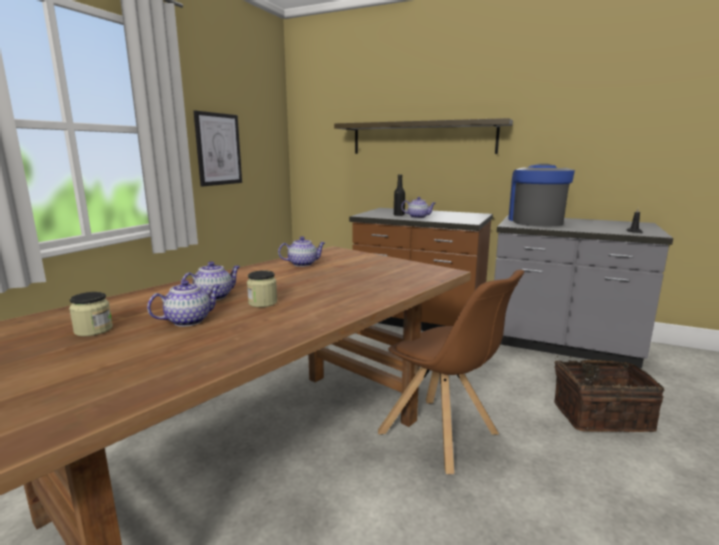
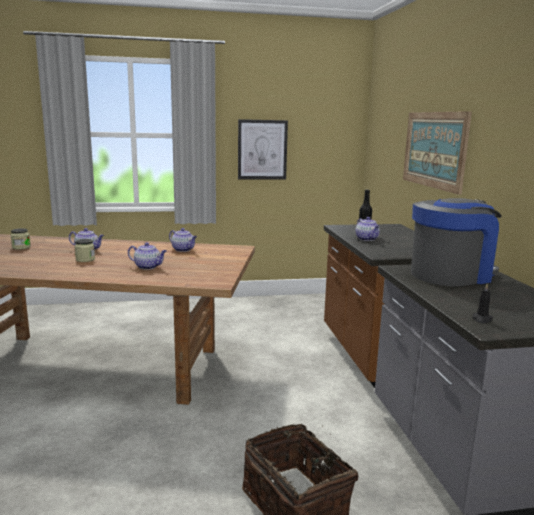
camera: 55 degrees right, 0 degrees up
(189, 320) = (44, 255): teapot -> teapot (148, 267)
(422, 138) = (434, 149): shelf -> picture
(443, 435) = (177, 420): brown chair -> none

